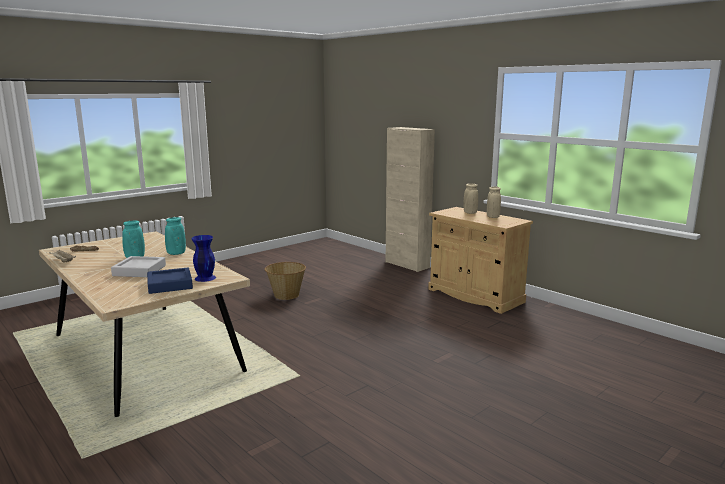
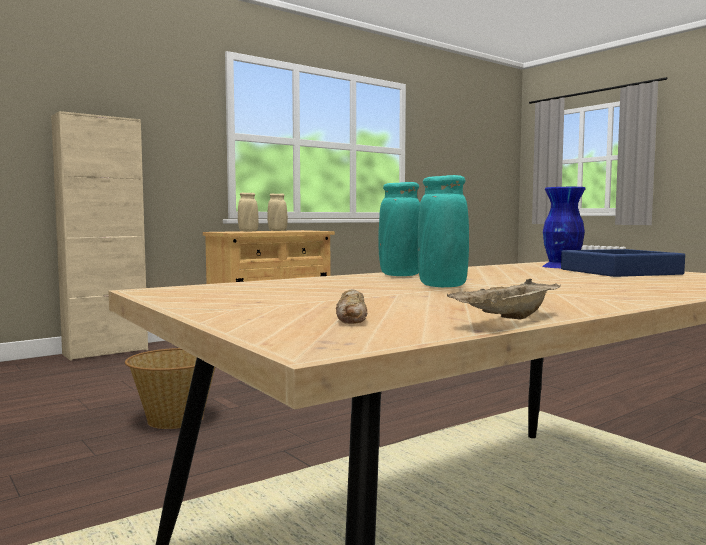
camera: 85 degrees left, 10 degrees down
(139, 270) = (551, 281): grey tray -> none

